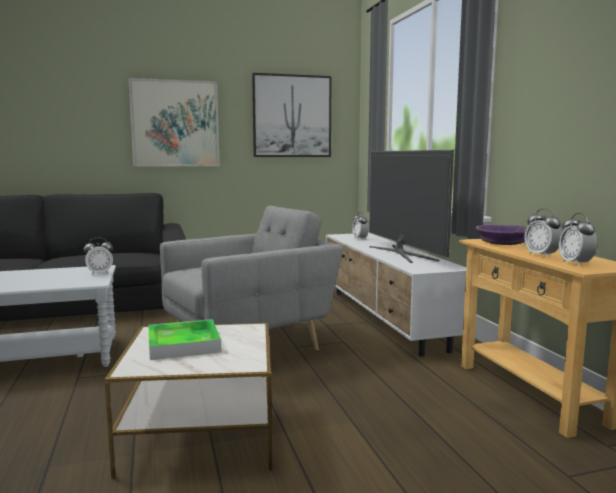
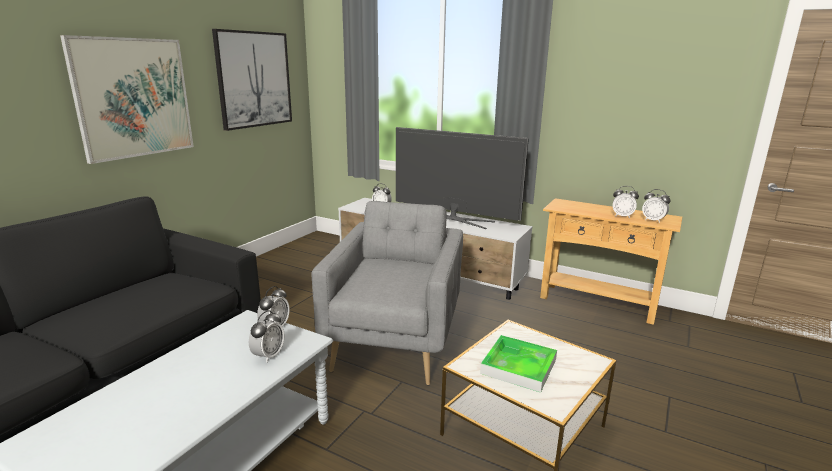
camera: 45 degrees left, 10 degrees up
(60, 281) = (268, 355): none -> alarm clock
(503, 243) = (574, 207): purple bowl -> none

